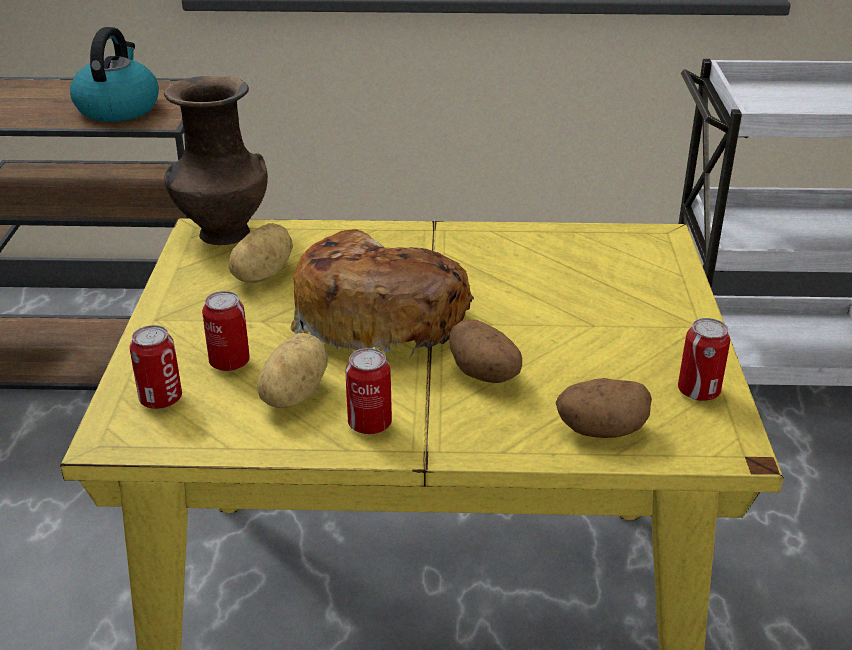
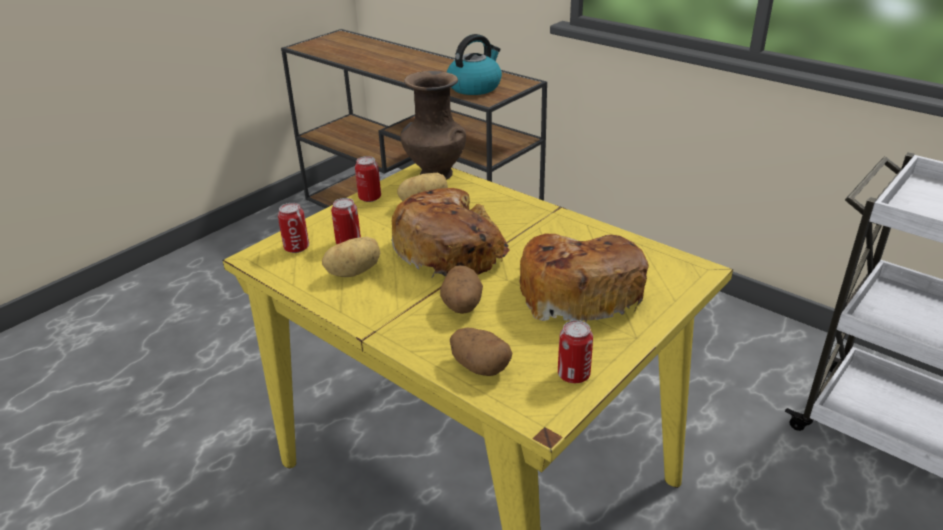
camera: 40 degrees right, 0 degrees up
(370, 424) = (368, 304): can -> can (370, 198)
(583, 304) = (578, 291): none -> bread

